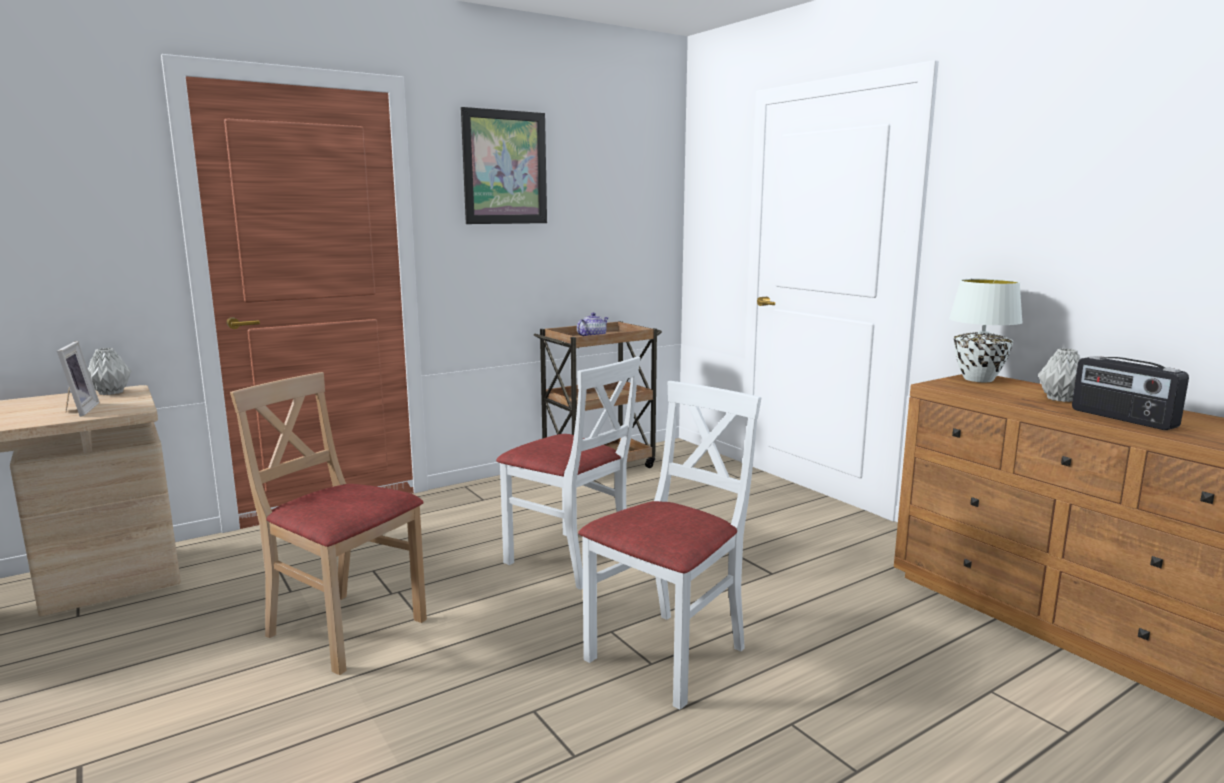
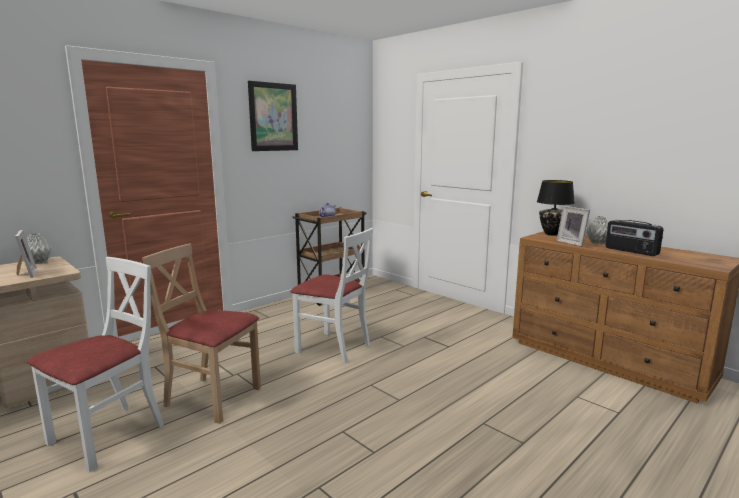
camera: 10 degrees left, 0 degrees up
(668, 656) = (407, 395): white chair -> white chair (108, 435)
(979, 379) = (553, 234): white table lamp -> black table lamp
(1009, 398) = (572, 243): none -> picture frame

